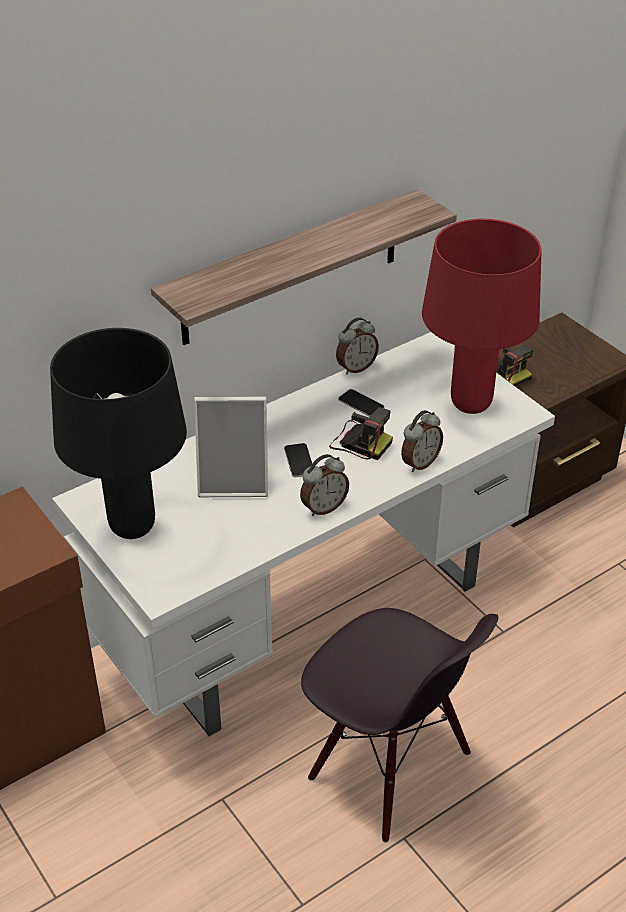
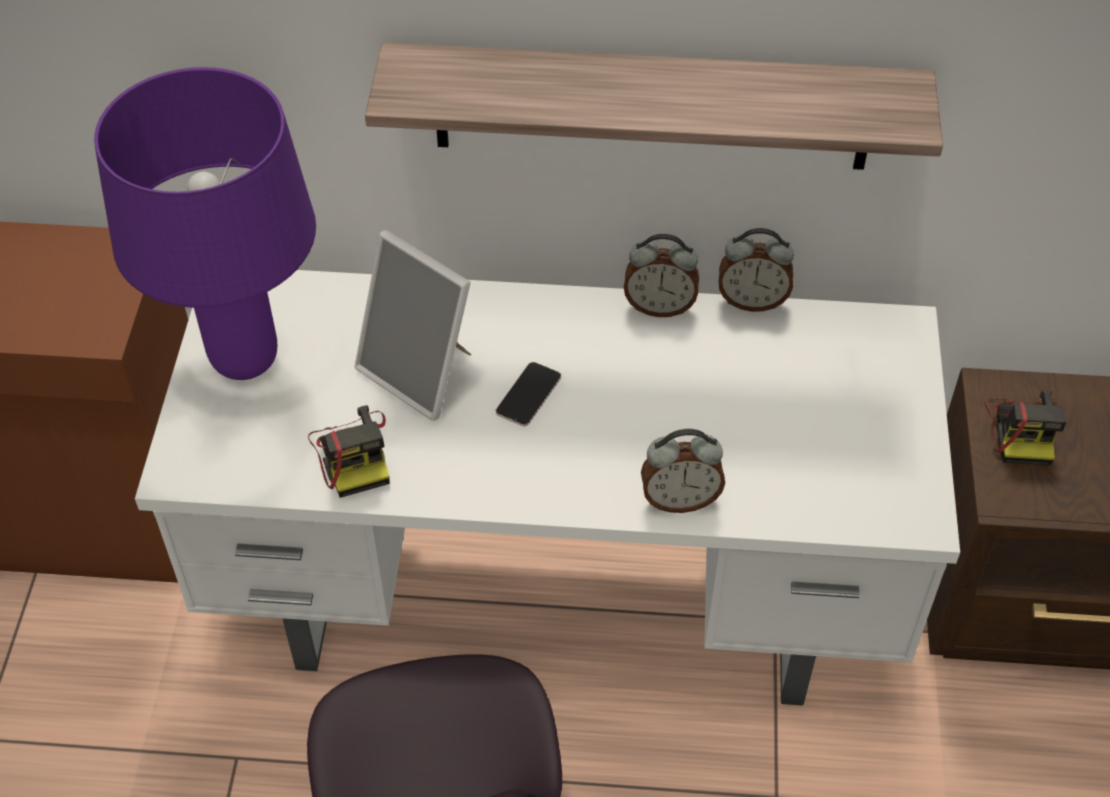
camera: 40 degrees right, 10 degrees up
(131, 527) = (243, 360): black table lamp -> purple table lamp
(323, 507) = (485, 482): alarm clock -> alarm clock (659, 306)
(359, 442) = (634, 417): camera -> camera (354, 454)
(361, 404) = (699, 360): phone -> none
(471, 404) = (852, 456): red table lamp -> none

